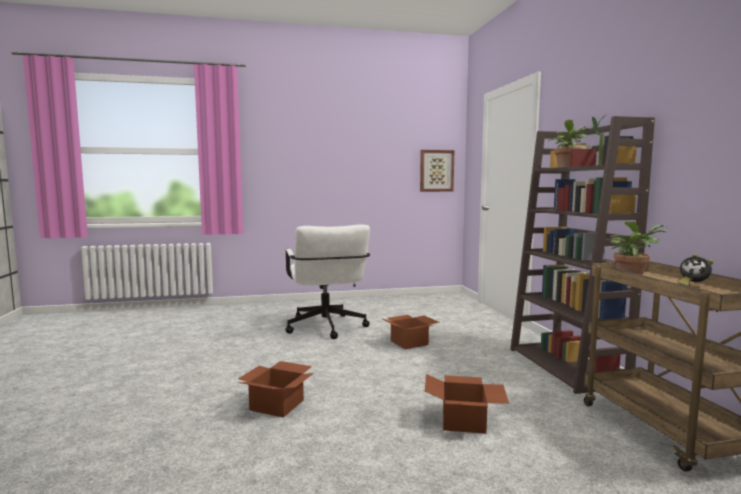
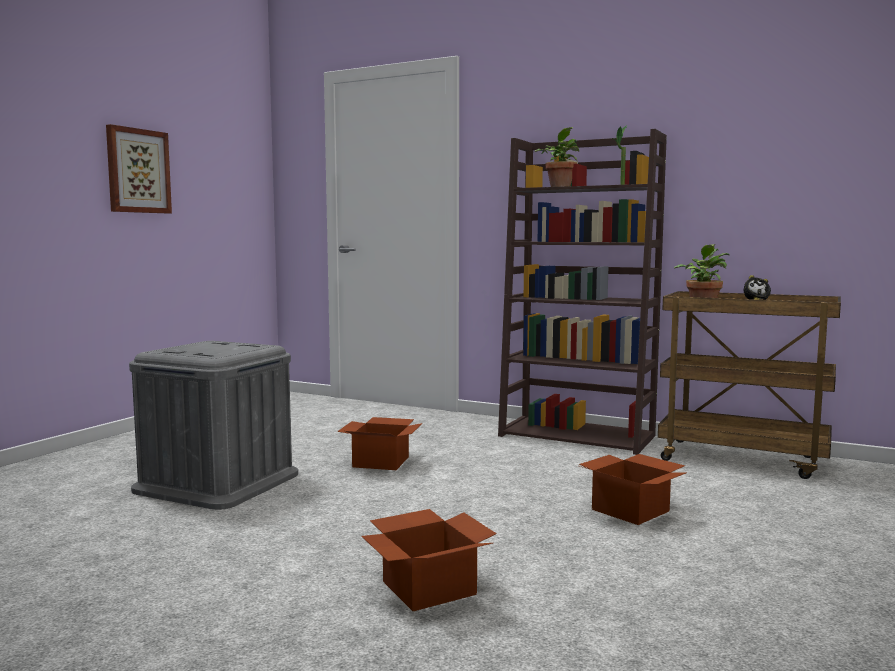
camera: 50 degrees left, 0 degrees up
(327, 329) = (217, 482): white office chair -> grey storage box
(436, 171) = (240, 189): picture -> picture (137, 171)

